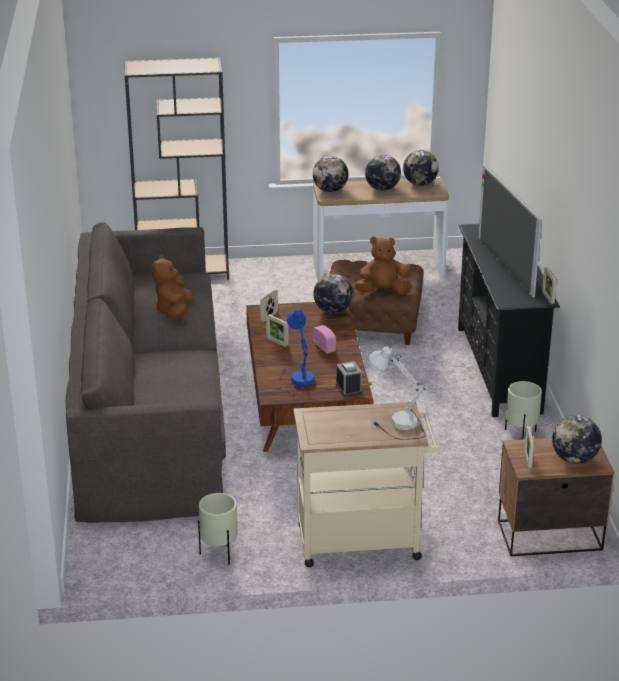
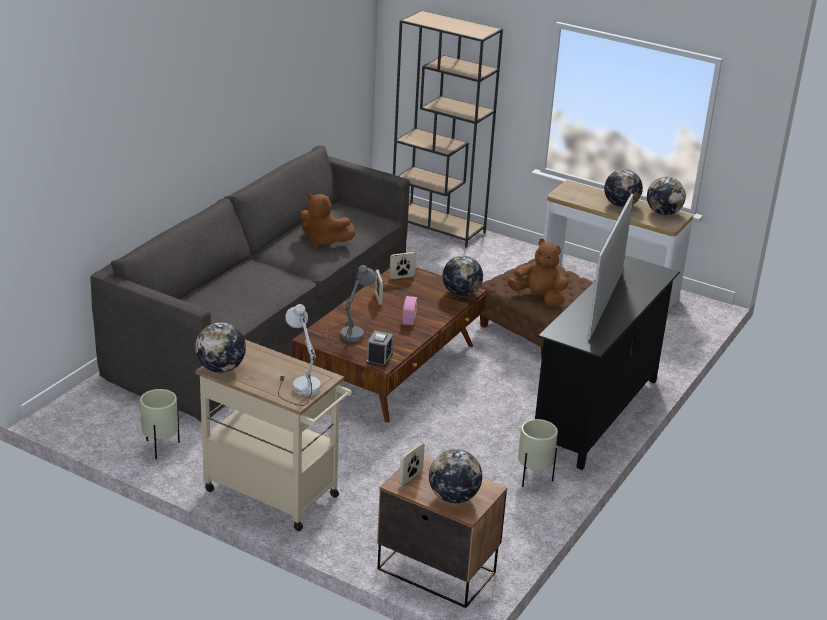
camera: 35 degrees right, 0 degrees up
(174, 311) = (323, 241): brown plush toy -> brown plush toy turned 105 degrees counterclockwise
(295, 379) = (348, 332): blue table lamp -> grey table lamp
(330, 190) = (571, 190): globe -> globe (221, 368)
(548, 298) = (600, 345): picture frame -> none

